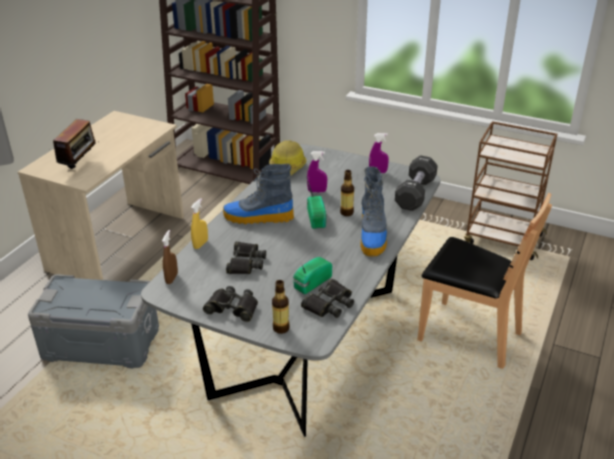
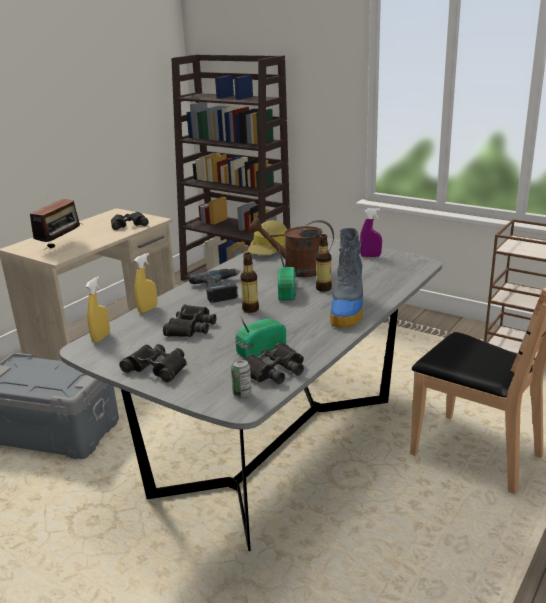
camera: 10 degrees right, 10 degrees down
(137, 134) = (129, 225): none -> black binoculars
(171, 278) = (101, 337): brown spray bottle -> yellow spray bottle
(257, 217) = (221, 289): boot -> power drill
(281, 328) = (205, 391): bottle -> bottle (250, 309)
(311, 328) = (242, 394): none -> can
(317, 191) = (296, 269): purple spray bottle -> brown watering can
(415, 193) = (409, 274): black dumbbell -> none

